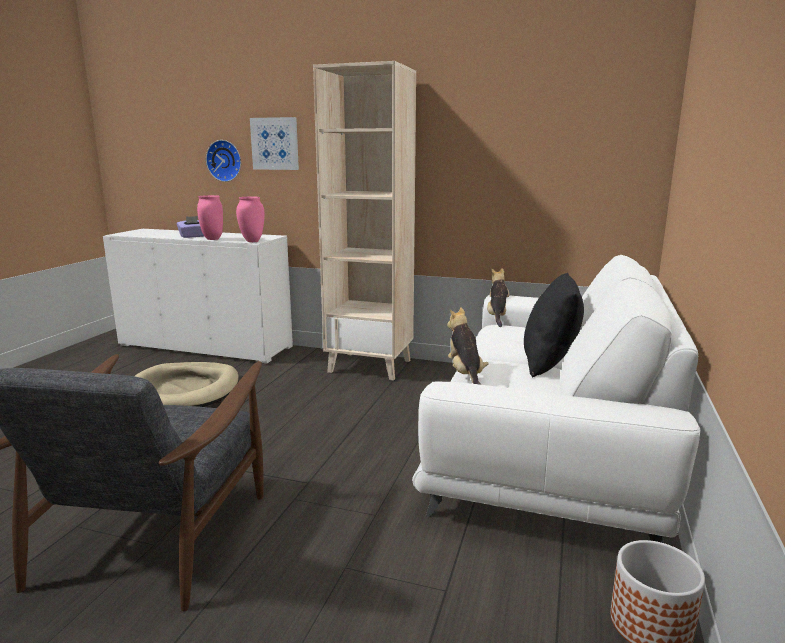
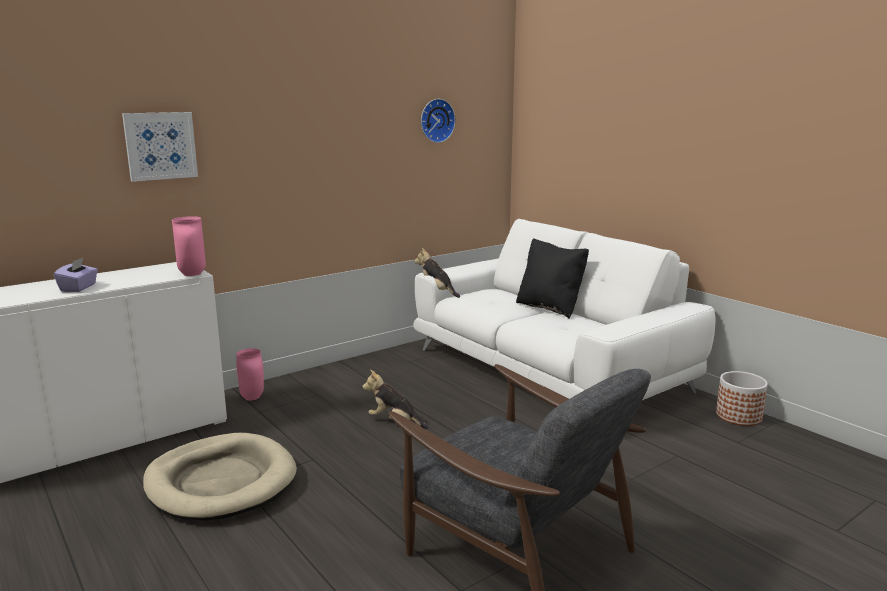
camera: 55 degrees left, 0 degrees up
(212, 239) = (126, 284): pink vase -> pink vase (251, 398)
(225, 160) = (79, 173): wall clock -> wall clock (436, 120)
(370, 366) = (325, 380): beige bookcase -> none
(465, 375) = (541, 331): plush toy -> plush toy (395, 422)

